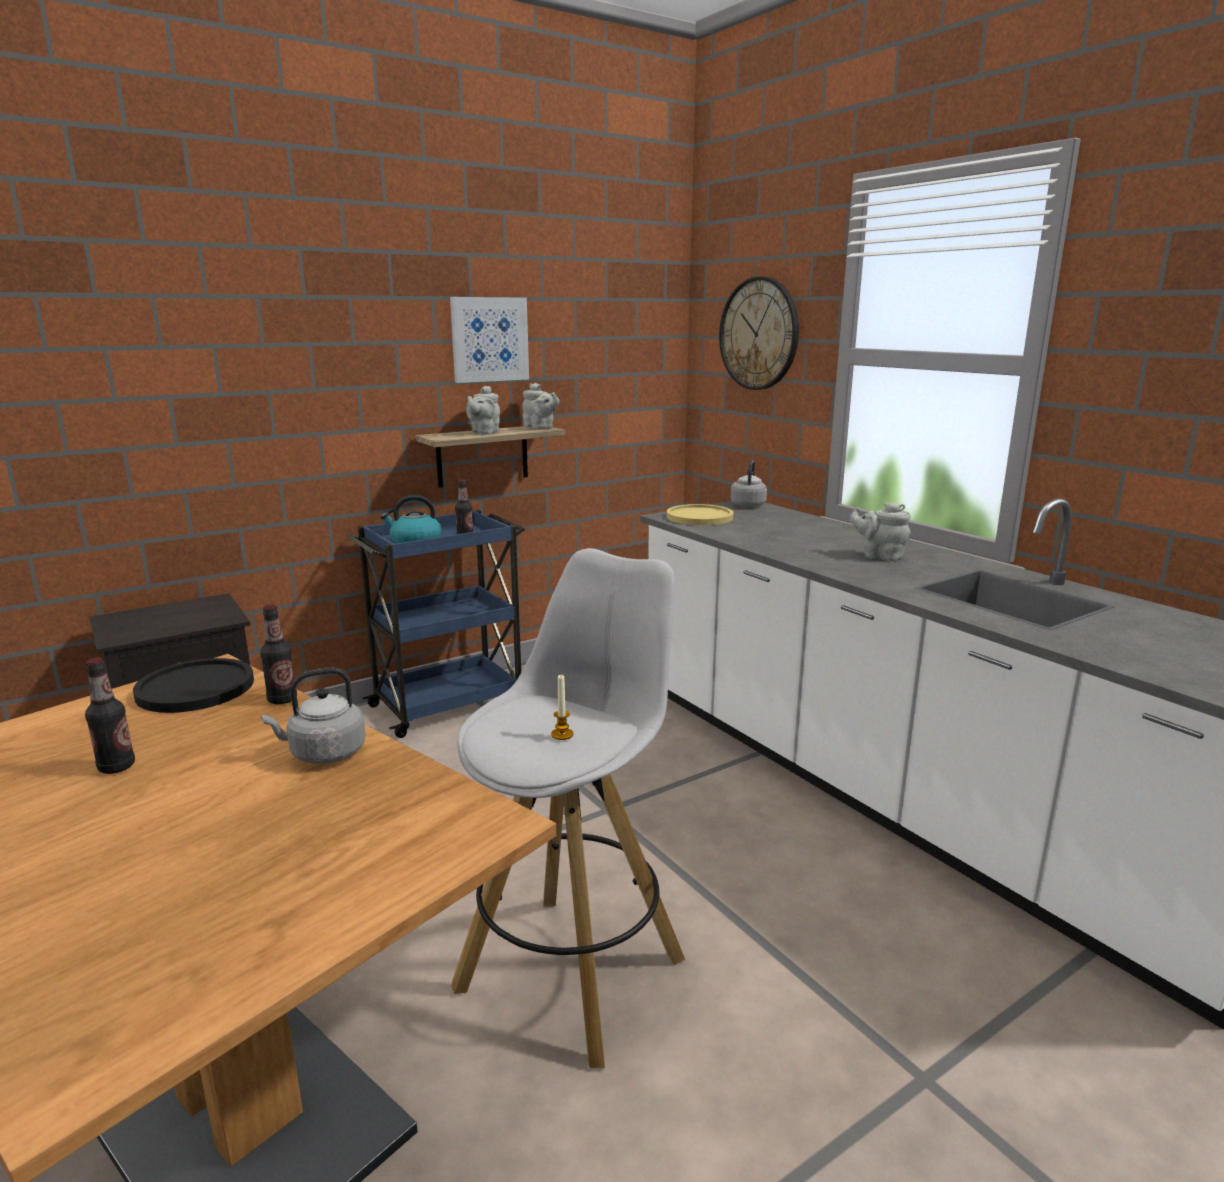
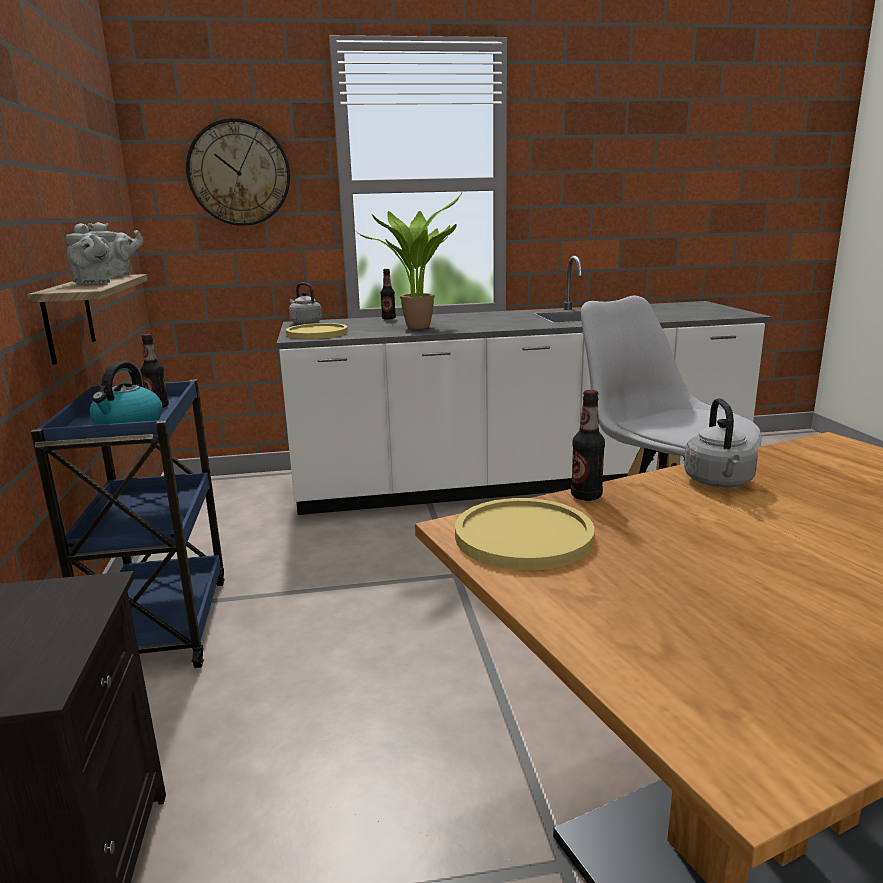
camera: 65 degrees left, 0 degrees up
(117, 767) = (734, 568): bottle -> bottle (388, 318)
(195, 688) = (523, 536): black plate -> yellow plate
(489, 339) = (45, 165): picture -> none
(562, 734) = (691, 423): candle -> none
(786, 540) = (418, 327): none -> potted plant
(879, 556) = (483, 319): grey teapot -> none

